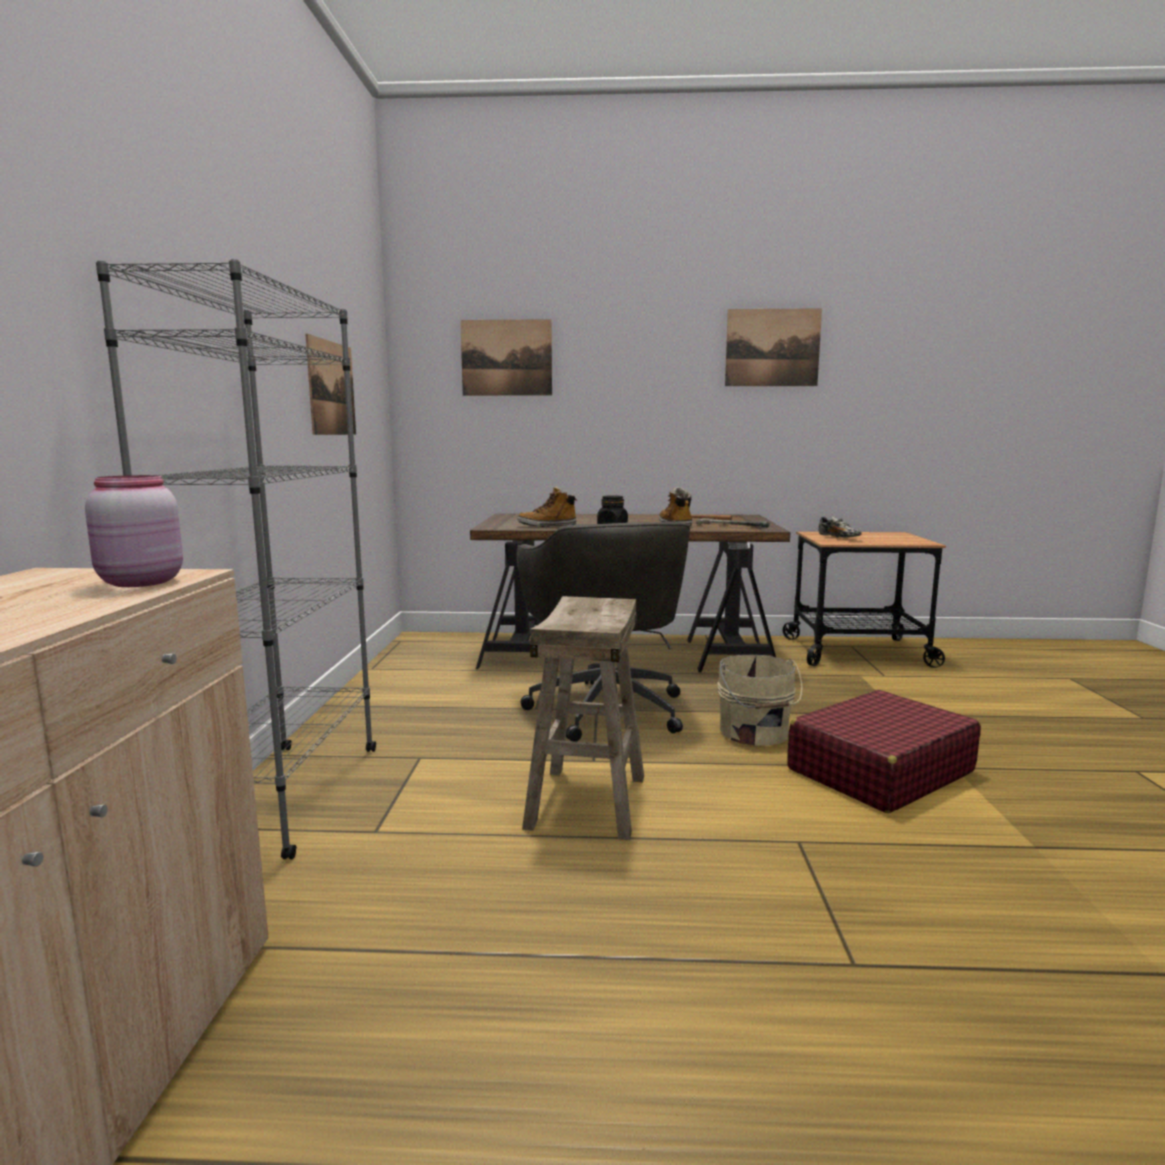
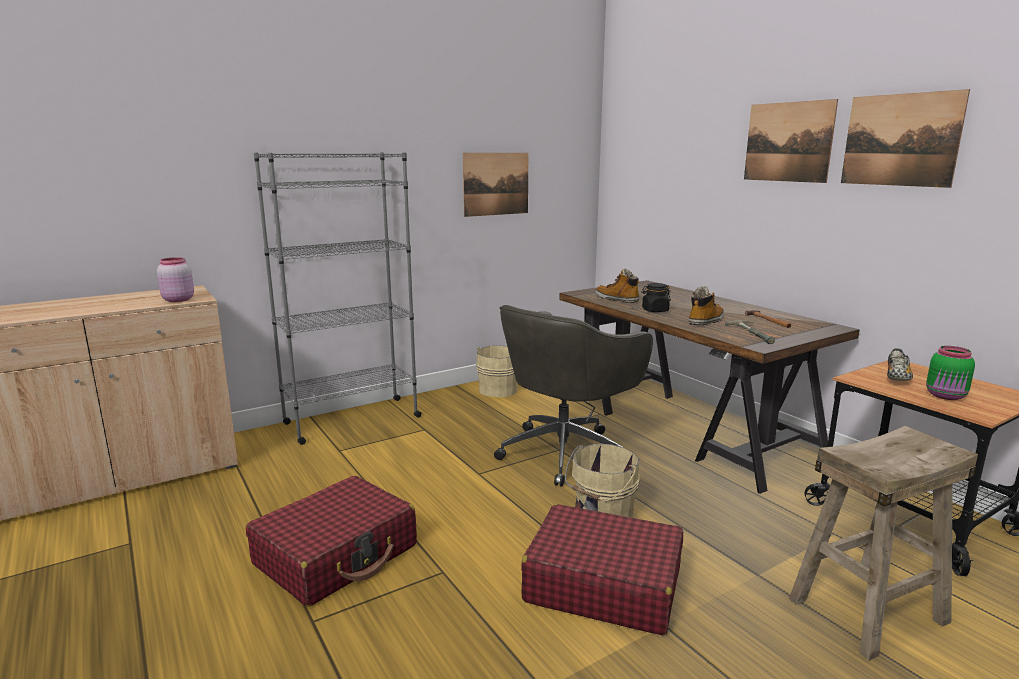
camera: 55 degrees right, 5 degrees up
(391, 690) = (499, 389): none -> beige bucket
(506, 358) = (666, 150): picture -> picture (788, 142)
(586, 800) = (424, 488): beige stool -> beige stool (867, 609)
(697, 906) = (337, 555): none -> red suitcase
(886, 540) = (946, 396): none -> green jar

